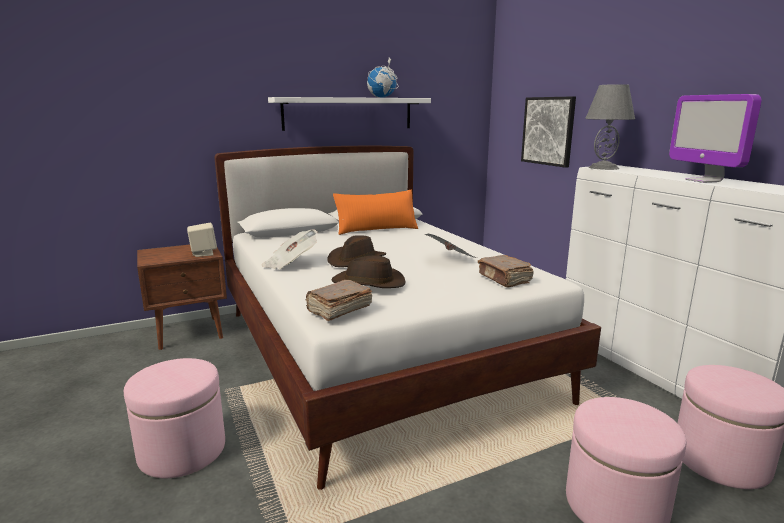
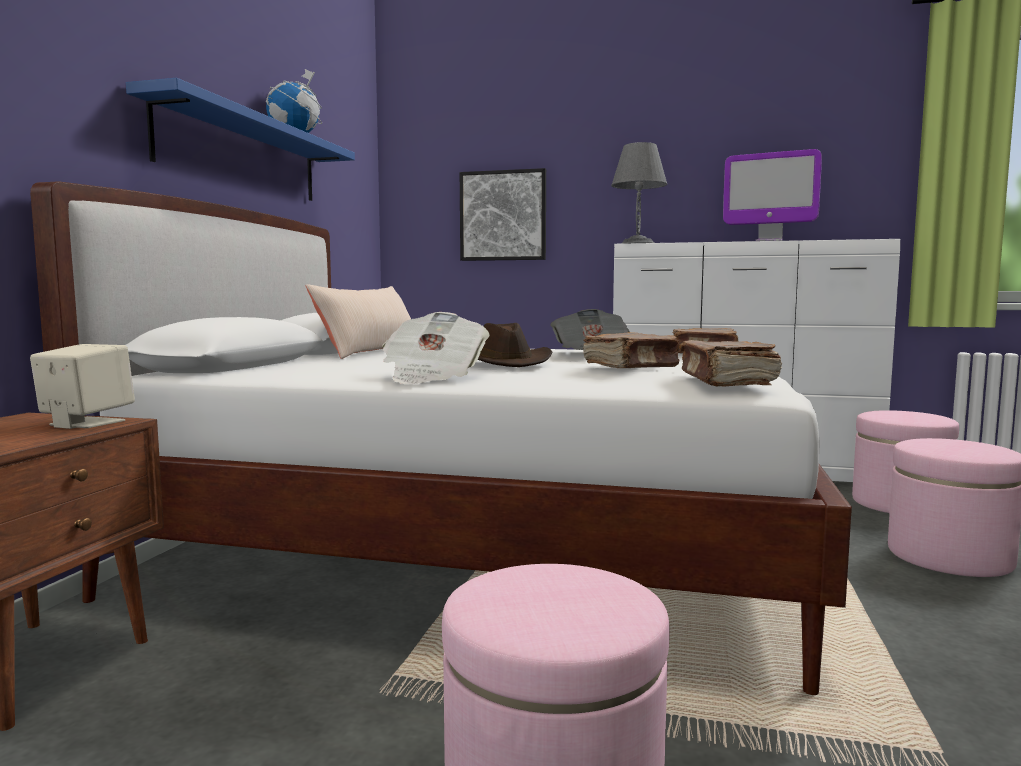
camera: 50 degrees left, 10 degrees down
(348, 113) = (243, 155): white shelf -> blue shelf
(369, 283) = (632, 367): brown hat -> brown book
(376, 229) = (370, 352): orange pillow -> beige pillow

